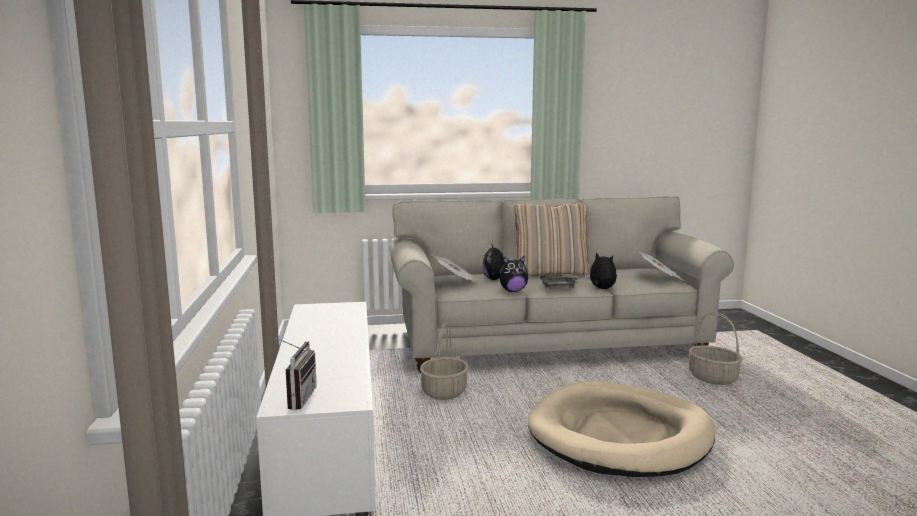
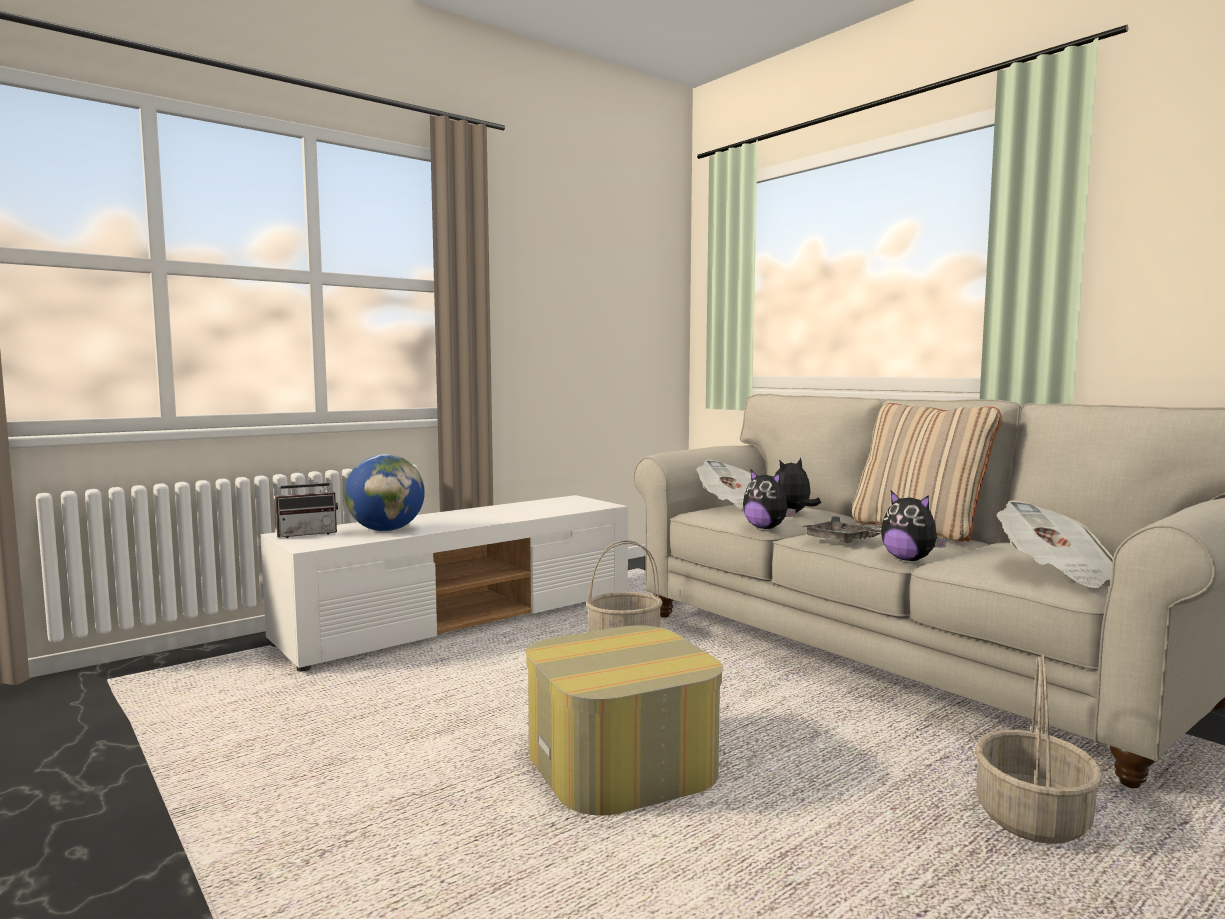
camera: 60 degrees right, 5 degrees down
(330, 371) = (386, 530): none -> globe
(601, 289) = (909, 560): plush toy -> plush toy turned 120 degrees clockwise
(620, 435) = (622, 763): beige dog bed -> ottoman

